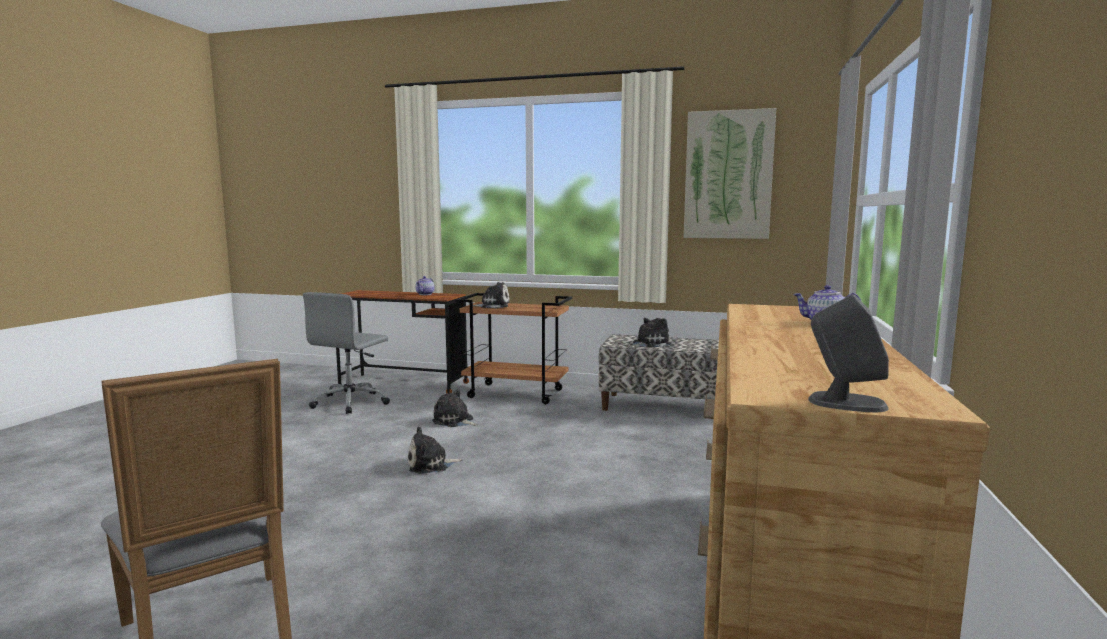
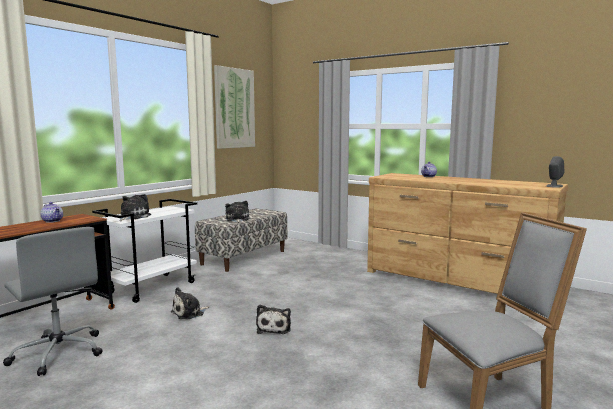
camera: 70 degrees left, 0 degrees up
(517, 393) = (152, 287): brown cart -> white cart

